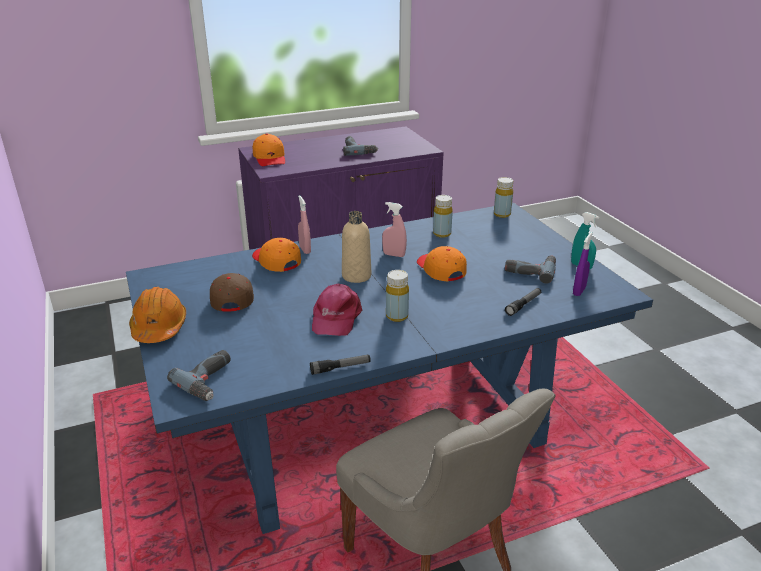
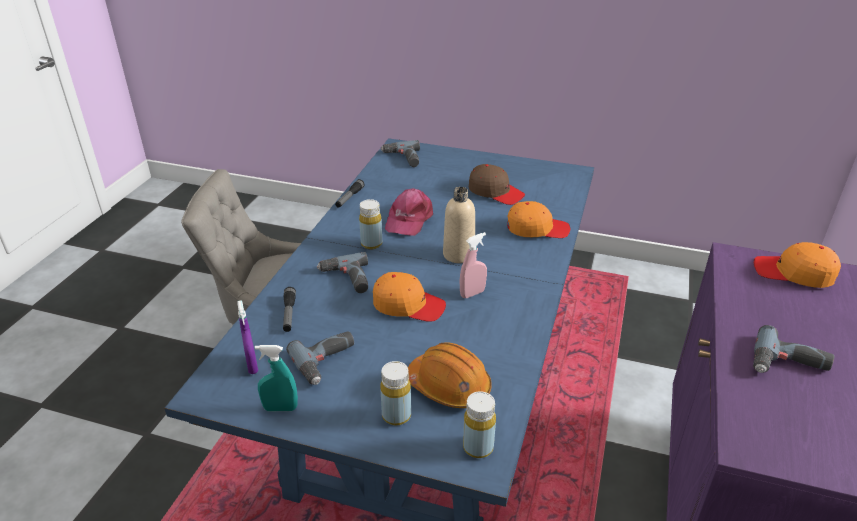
camera: 130 degrees right, 5 degrees up
(159, 327) = (487, 159): orange hard hat -> orange hard hat (449, 386)
(305, 250) = (544, 250): pink spray bottle -> none
(335, 317) = (408, 219): pink cap -> pink cap turned 120 degrees counterclockwise
(442, 234) = (482, 353): yellow bottle -> yellow bottle (396, 415)
(455, 303) = (346, 279): none -> power drill

